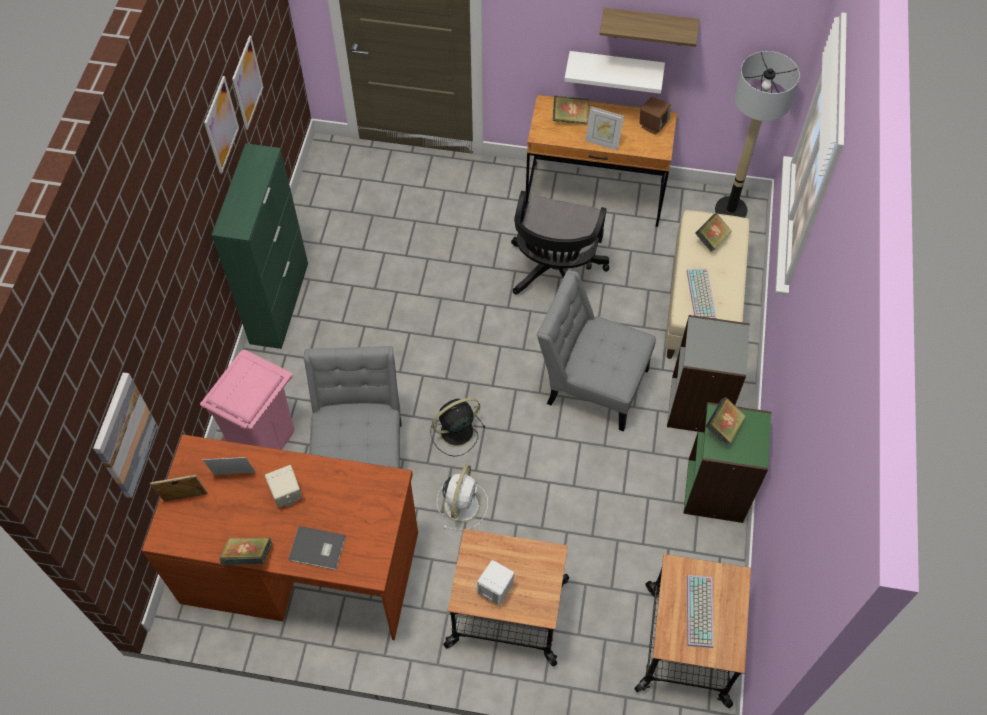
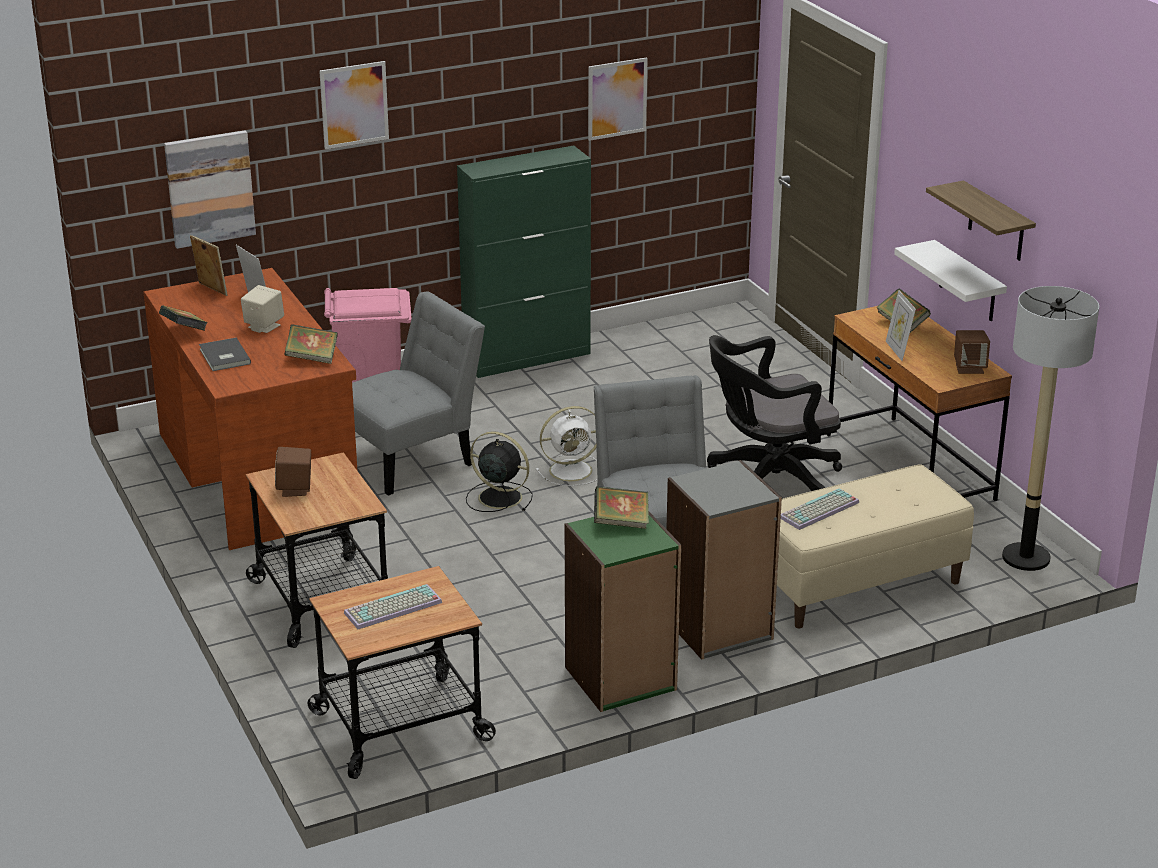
camera: 55 degrees right, 30 degrees down
(221, 125) = (542, 89): picture -> picture (354, 104)
(462, 504) = (419, 531): white fan -> white fan (572, 470)
(495, 589) = (295, 489): white speaker -> brown speaker
(711, 239) = (905, 492): book -> book (312, 358)

